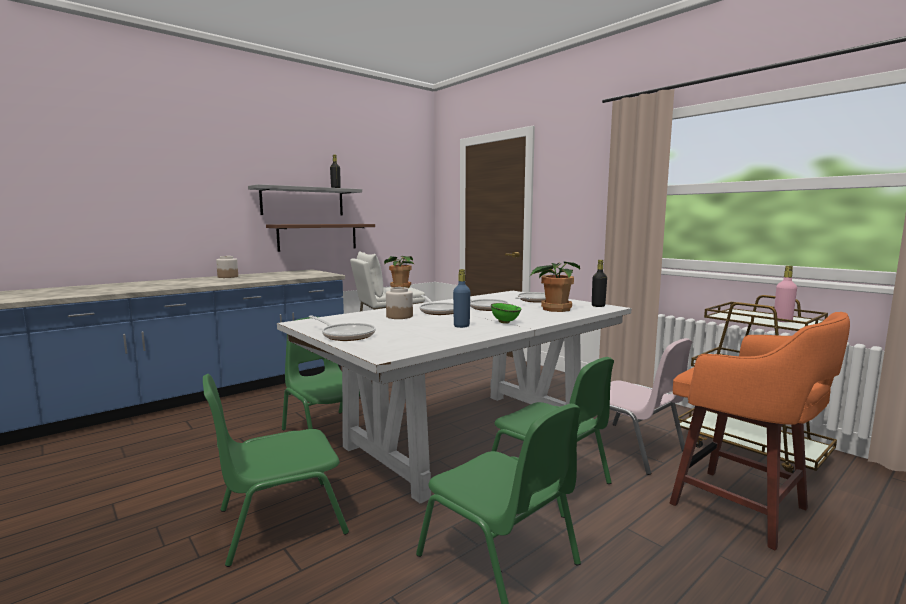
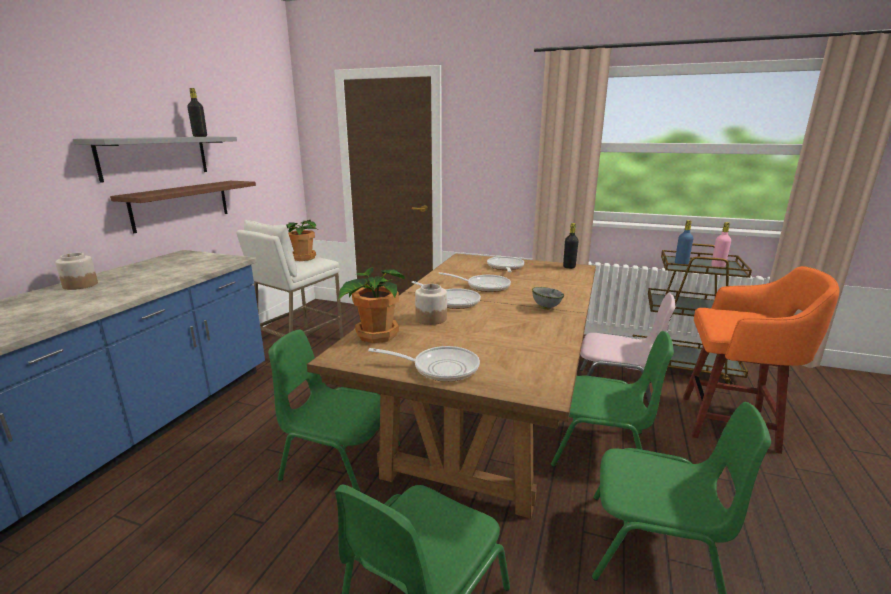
camera: 30 degrees left, 10 degrees up
(461, 326) = (520, 322): blue bottle -> blue bottle (681, 264)
(468, 436) = (485, 421): white dining table -> brown dining table
(505, 322) = (546, 307): green bowl -> grey bowl
(555, 309) = (546, 278): potted plant -> potted plant (375, 335)

